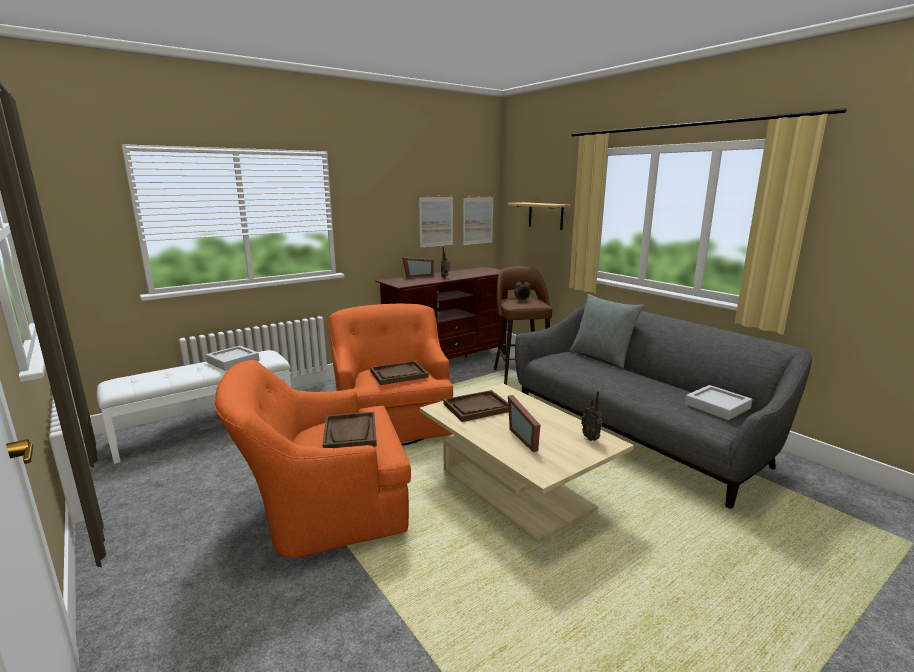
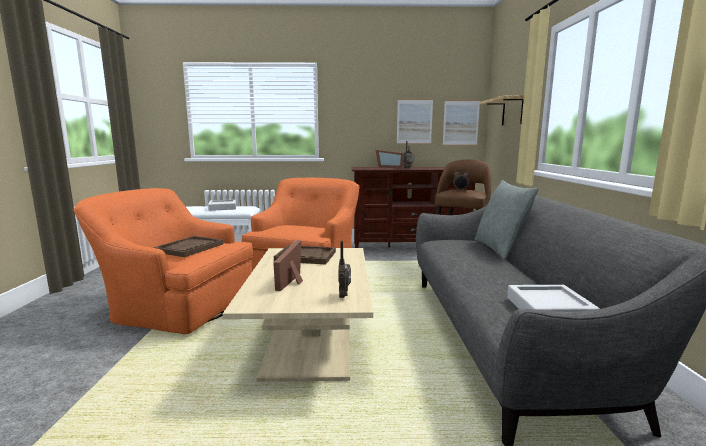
camera: 35 degrees right, 5 degrees down
(398, 374) = (295, 228): brown tray -> none

